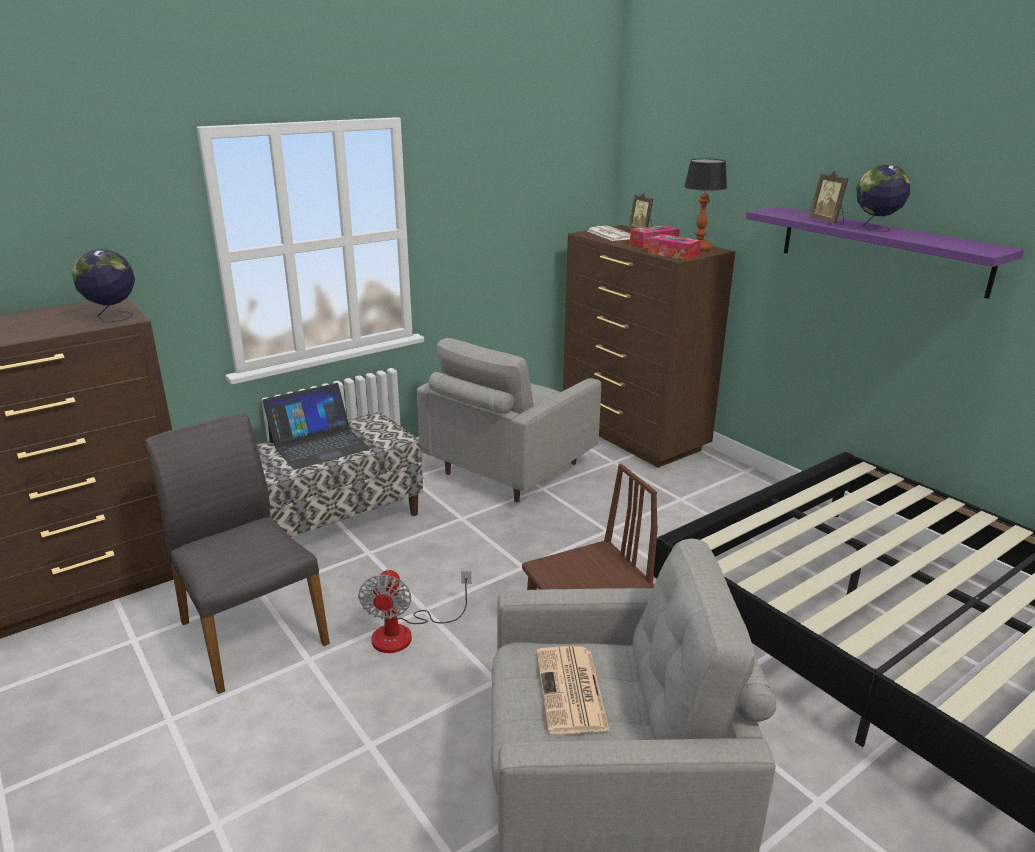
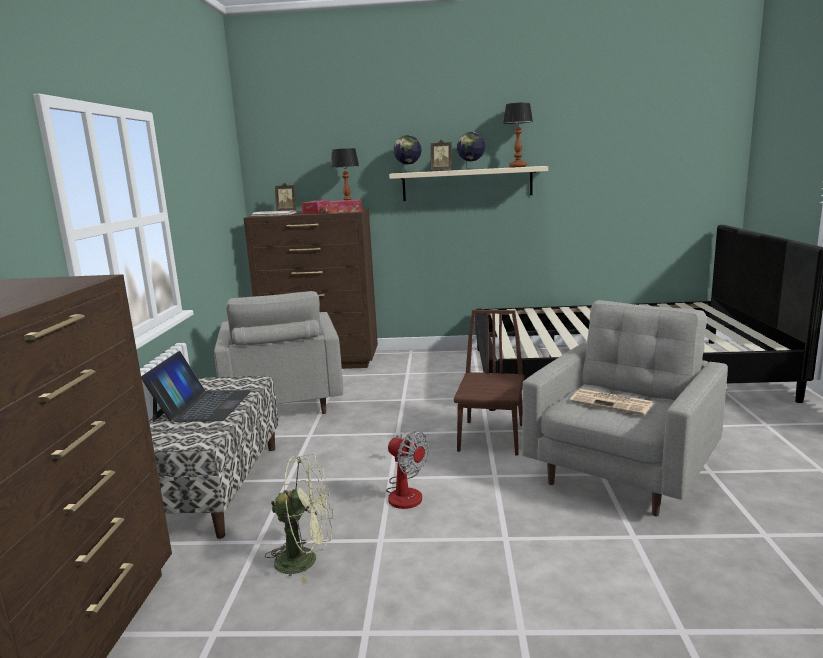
camera: 50 degrees left, 10 degrees down
(113, 318) = (75, 281): globe -> globe (408, 172)
(250, 632) = (306, 560): grey chair -> green fan
(881, 249) = (467, 184): purple shelf -> beige shelf
(958, 243) = (517, 167): none -> table lamp

